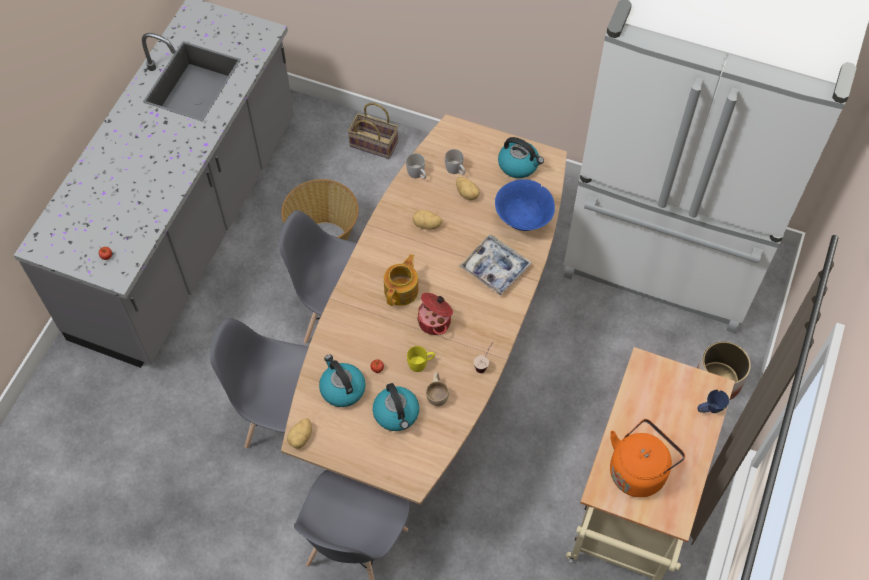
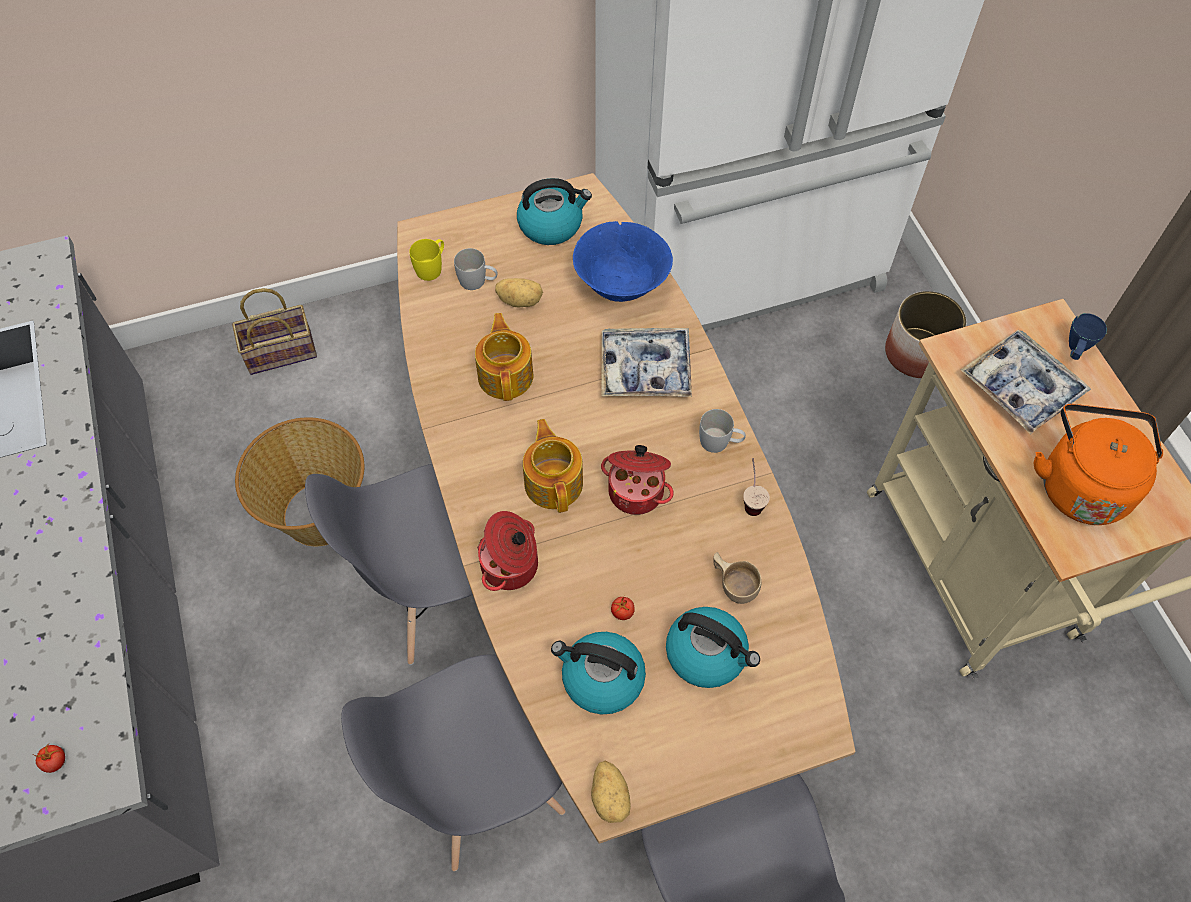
camera: 40 degrees left, 0 degrees up
(349, 313) = (511, 566): none -> cooking pot
(417, 174) = (432, 319): white mug -> white mug (720, 442)
(421, 363) = (672, 560): yellow mug -> yellow mug (432, 267)
(427, 225) = (506, 375): potato -> teapot
(660, 405) = (1021, 387): none -> tray

